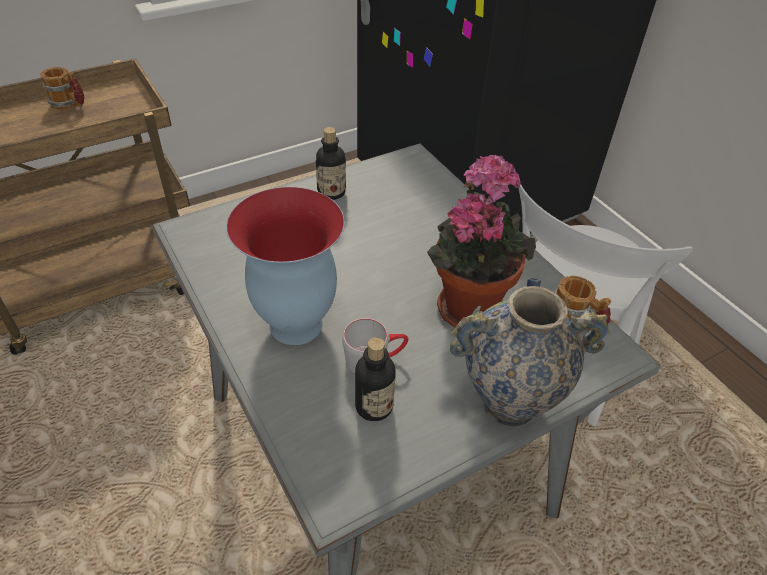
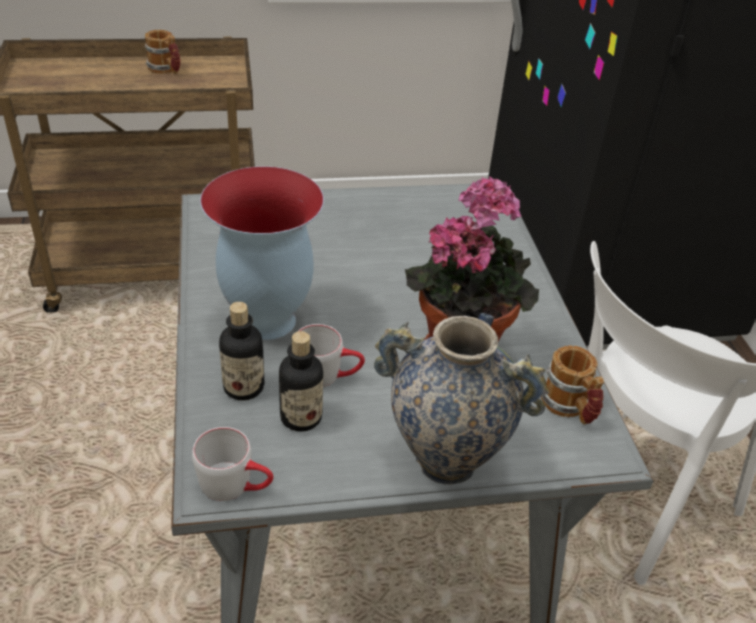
camera: 20 degrees right, 5 degrees down
(331, 192) = (376, 207): bottle -> bottle (243, 387)
(354, 490) = (236, 485): none -> grey mug

